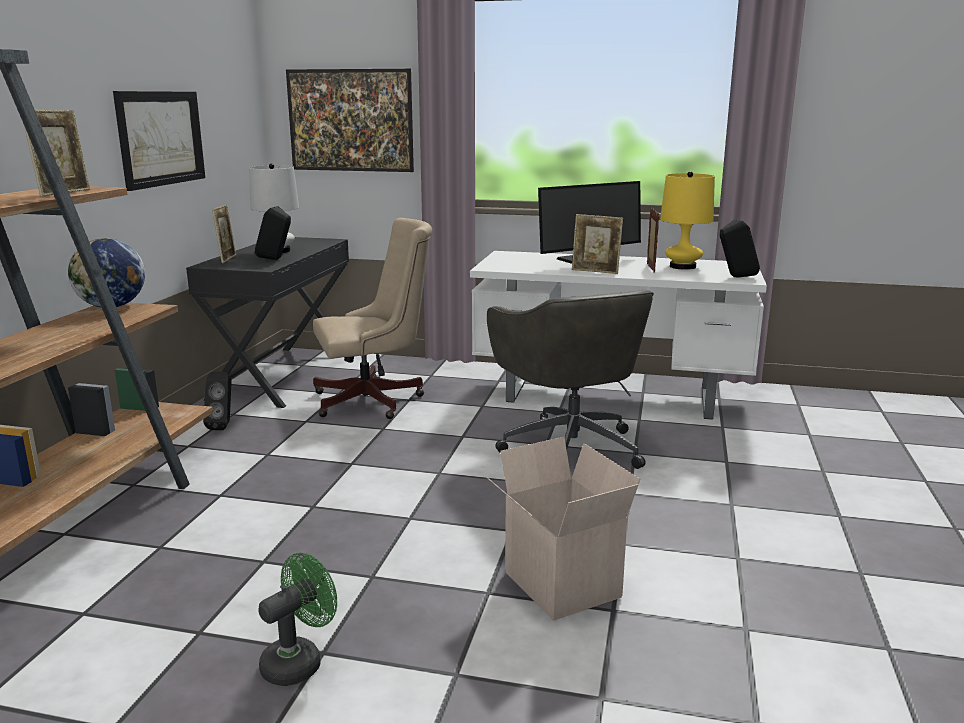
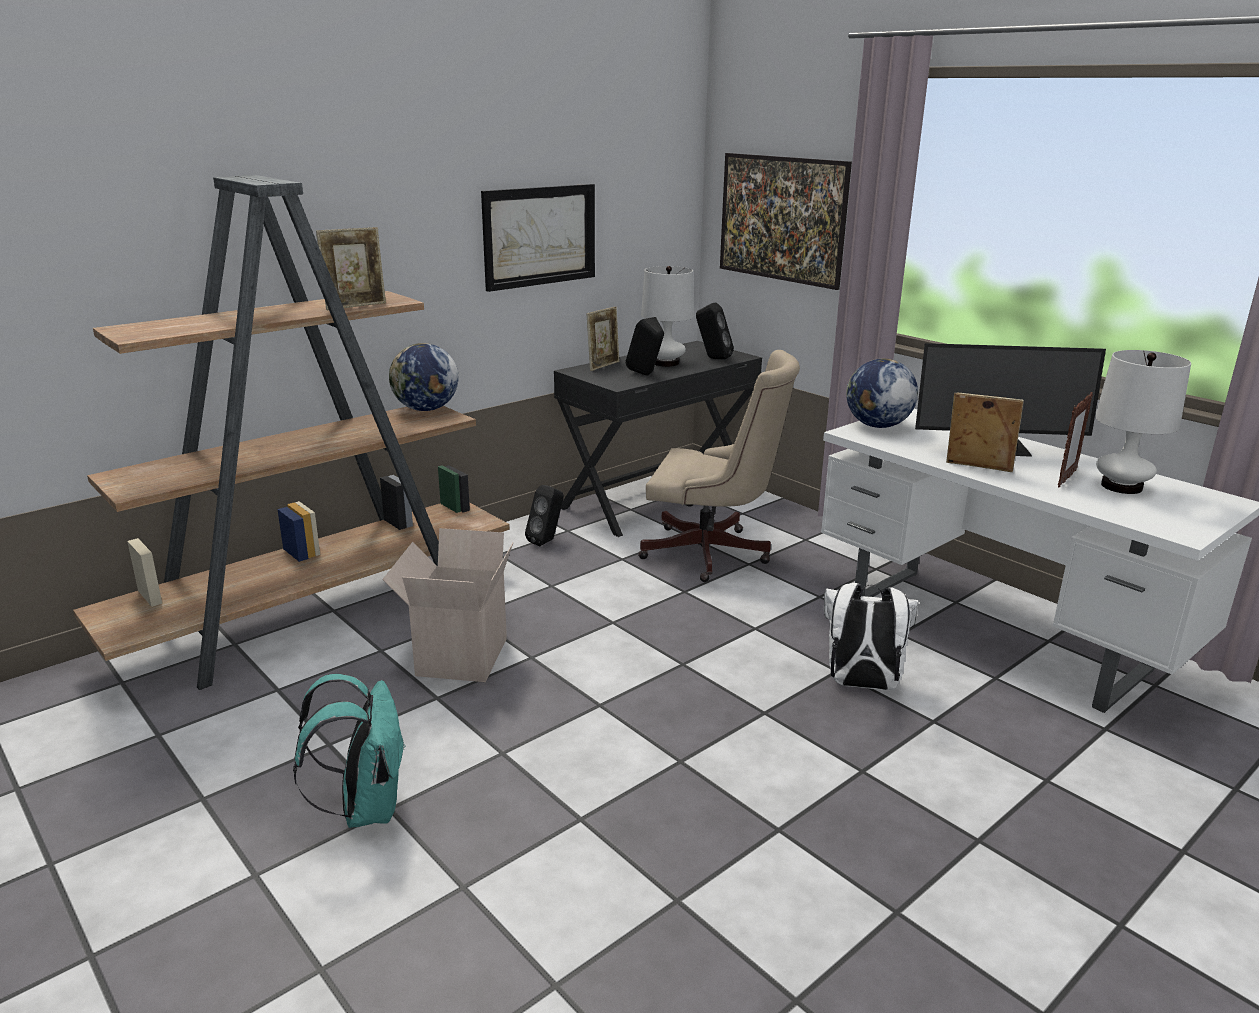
camera: 35 degrees right, 5 degrees up
(299, 661) = (365, 807): green fan -> turquoise backpack
(498, 262) = (877, 426): none -> globe
(557, 584) = (656, 843): cardboard box -> cardboard box (459, 655)
(570, 447) = (861, 684): grey office chair -> white backpack
(595, 271) = (977, 468): picture frame -> picture frame turned 150 degrees clockwise
(682, 266) = (1121, 486): yellow table lamp -> white table lamp
(735, 277) = (1173, 524): black speaker -> black speaker (712, 358)

